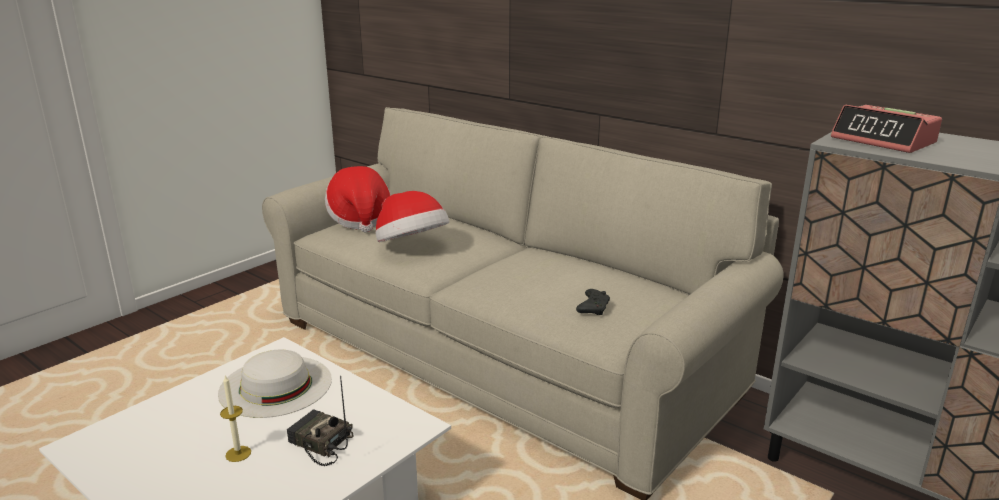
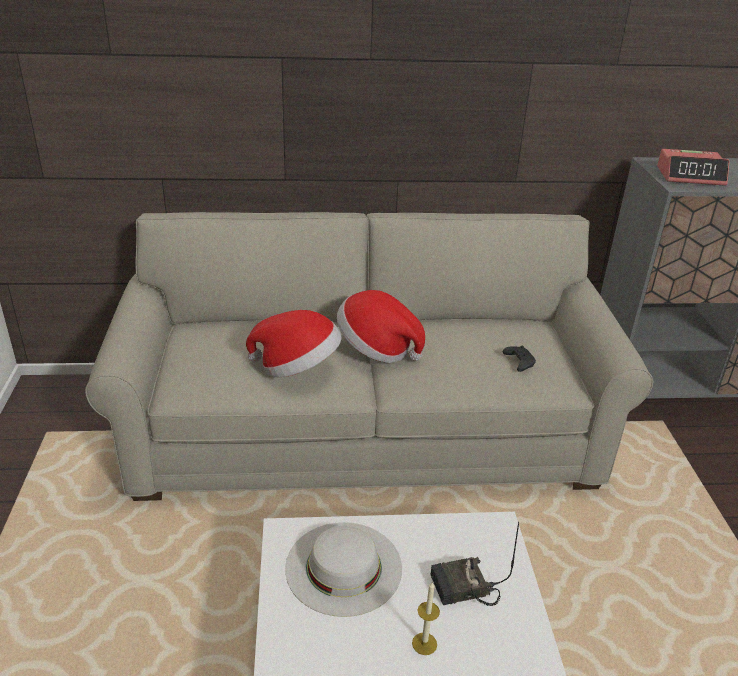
camera: 45 degrees left, 10 degrees up
(360, 219) = (192, 358): hat -> hat (377, 348)

